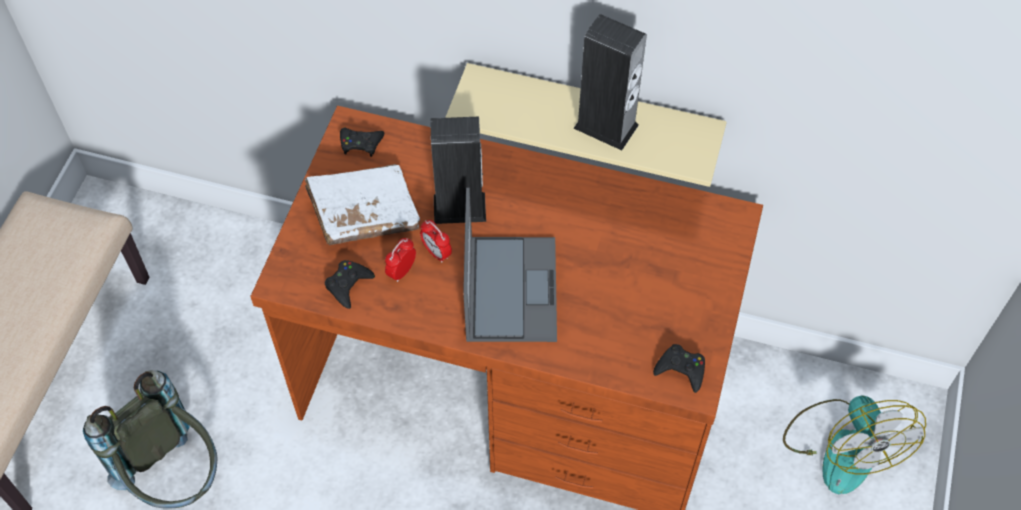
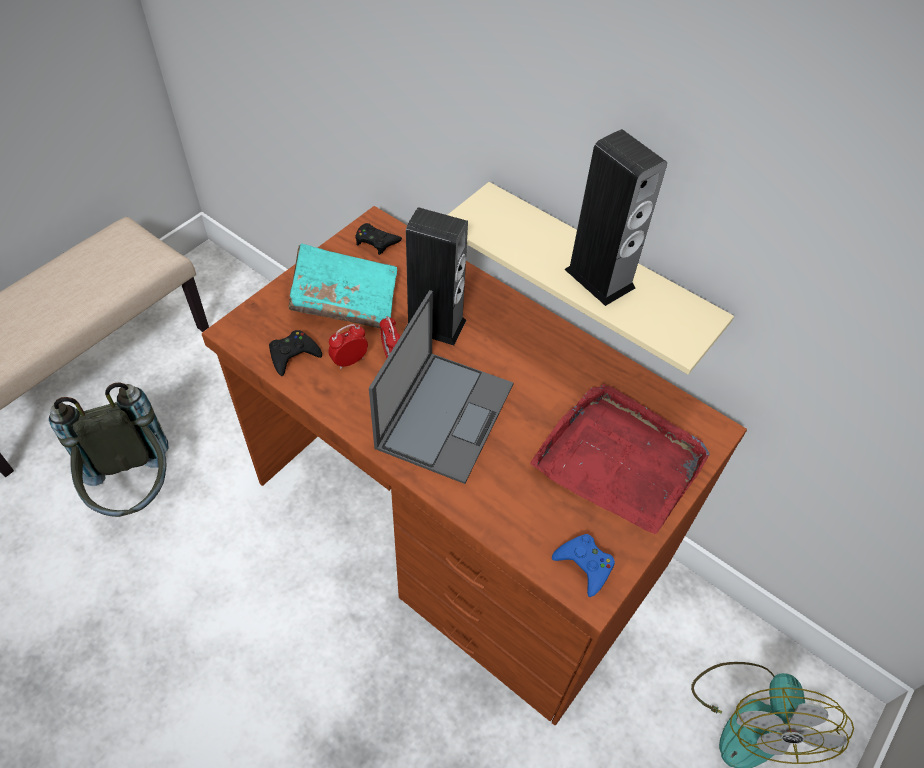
camera: 20 degrees right, 5 degrees down
(364, 214) = (345, 300): white book -> turquoise book
(672, 272) = (619, 460): none -> red tray
(681, 369) = (584, 565): black game controller -> blue game controller

